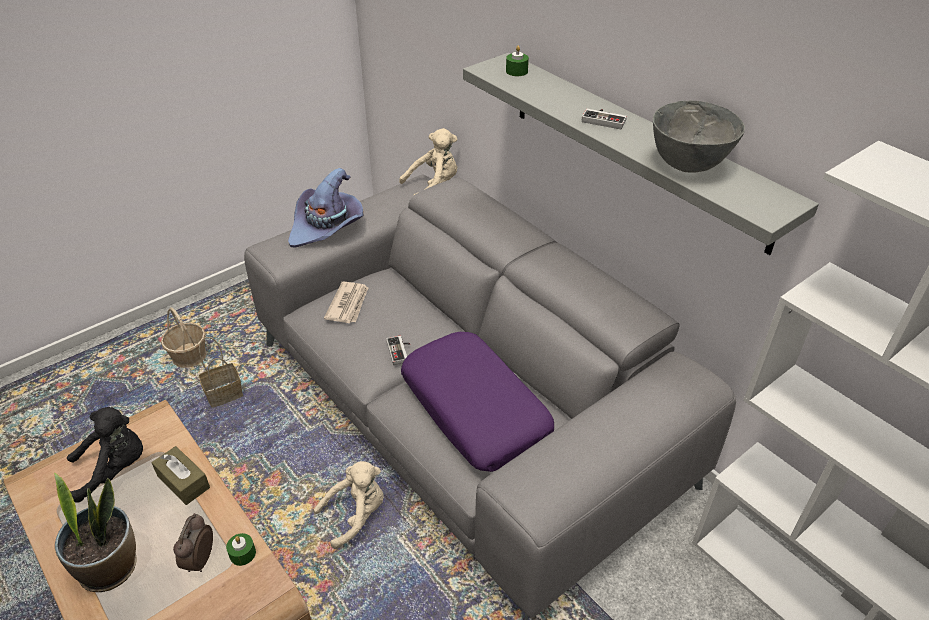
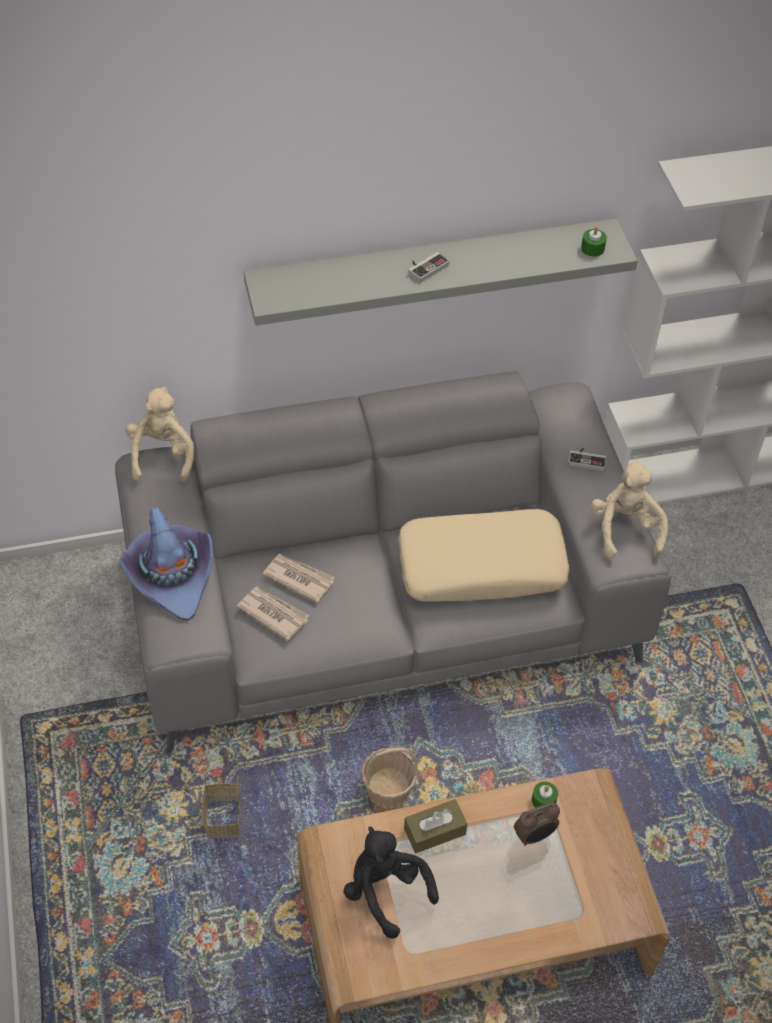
camera: 65 degrees left, 10 degrees up
(110, 567) = (509, 911): potted plant -> none
(115, 469) = (385, 891): black plush toy -> black plush toy turned 45 degrees counterclockwise
(189, 356) = (131, 842): basket -> basket (388, 788)
(199, 560) = (534, 836): alarm clock -> alarm clock turned 60 degrees counterclockwise
(356, 515) = (461, 742): beige plush toy -> beige plush toy (625, 529)
(390, 305) = (298, 578): none -> newspaper
(400, 351) = (373, 594): game controller -> game controller (587, 459)
(475, 409) = (482, 566): purple pillow -> beige pillow
(516, 71) = (292, 282): green candle -> green candle (592, 248)
(687, 165) = (527, 255): grey bowl -> none

